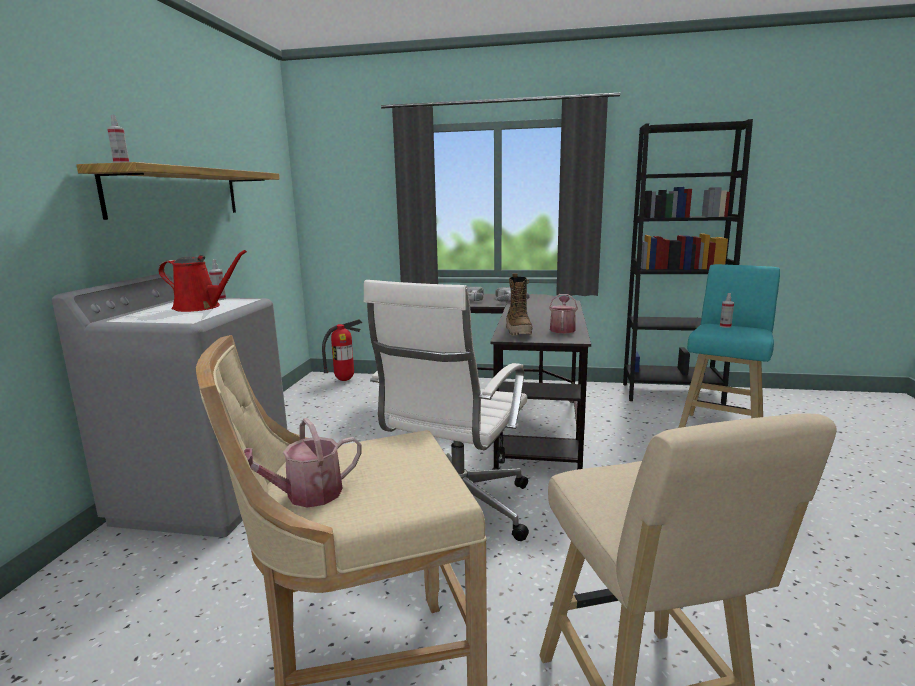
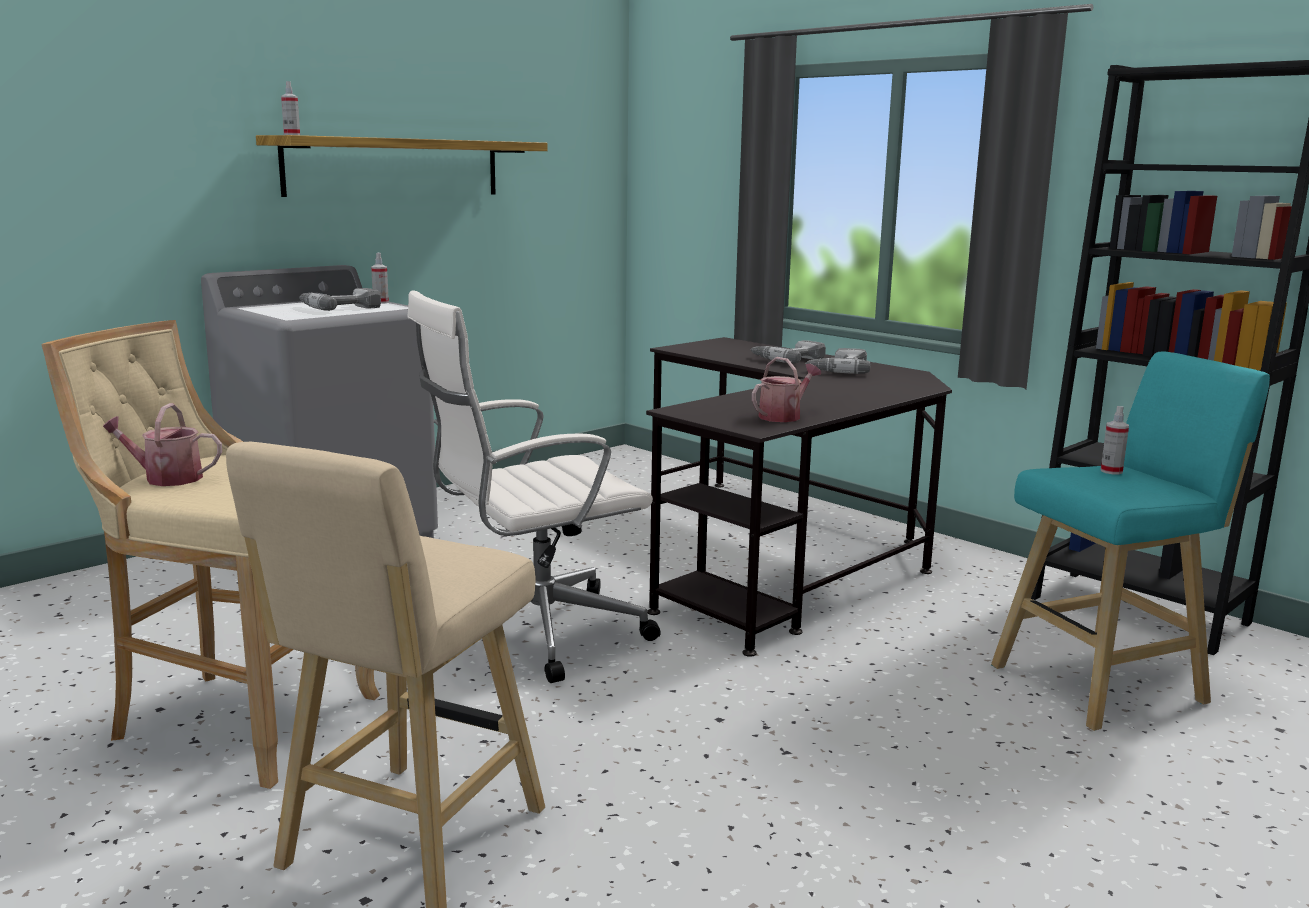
camera: 35 degrees right, 0 degrees up
(201, 307) = (339, 307): red watering can -> power drill
(344, 380) = (648, 464): fire extinguisher -> none
(518, 331) = (715, 407): boot -> none

